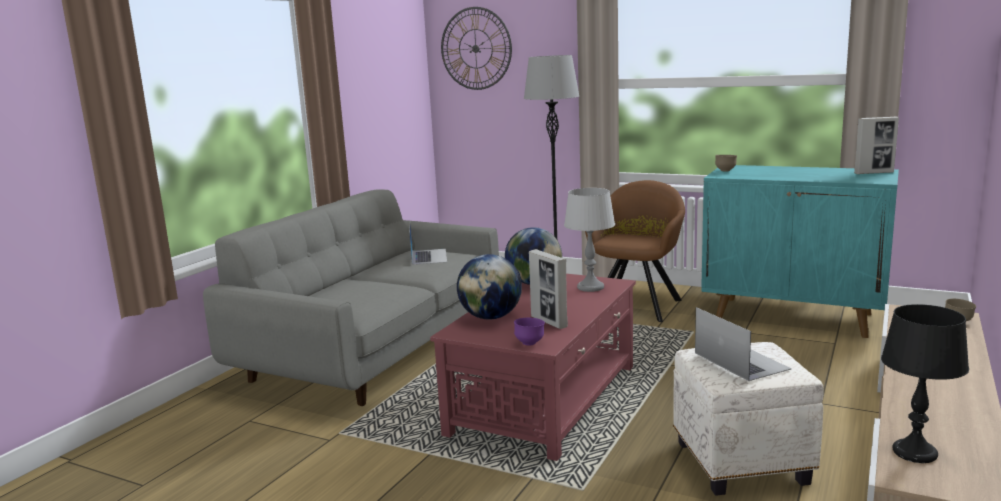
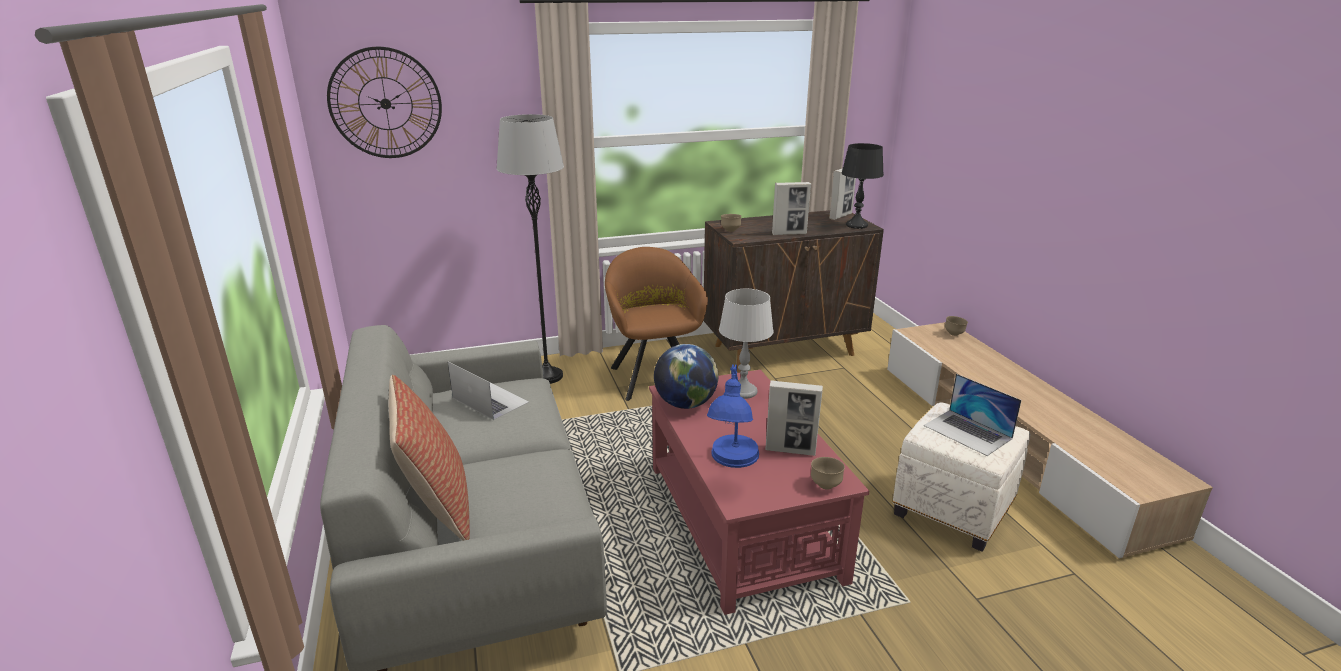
camera: 45 degrees left, 10 degrees up
(315, 290) = (437, 506): none -> pillow
(490, 317) = (732, 466): globe -> blue table lamp
(530, 343) = (825, 485): purple bowl -> brown bowl
(741, 361) = (967, 432): laptop -> laptop turned 150 degrees counterclockwise
(777, 177) = (789, 234): none -> picture frame
(794, 317) = (785, 350): turquoise cabinet -> brown cabinet
(915, 452) = (1111, 464): black table lamp -> black table lamp (856, 225)

